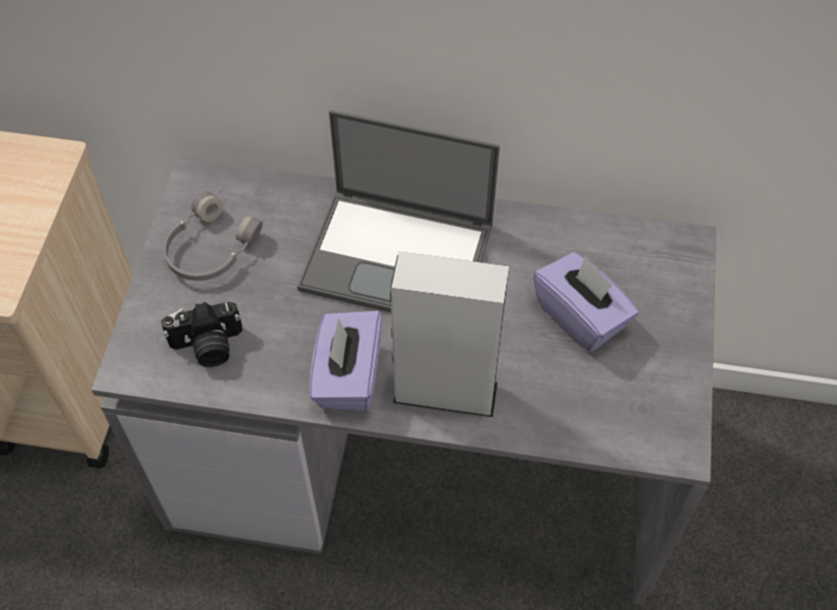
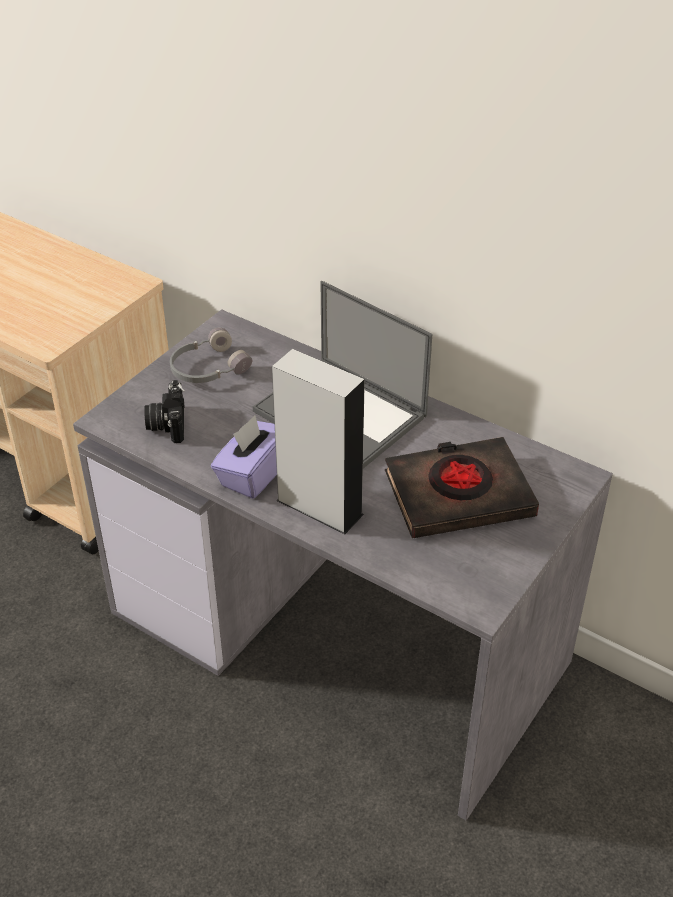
camera: 25 degrees right, 15 degrees down
(208, 347) = (167, 424): camera -> camera turned 75 degrees clockwise
(581, 316) = (458, 495): purple tissue box -> black book

